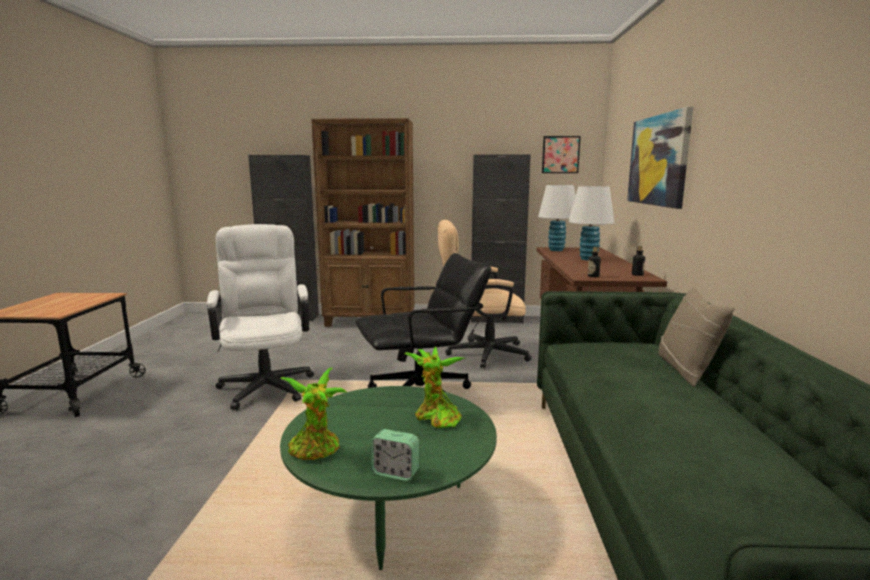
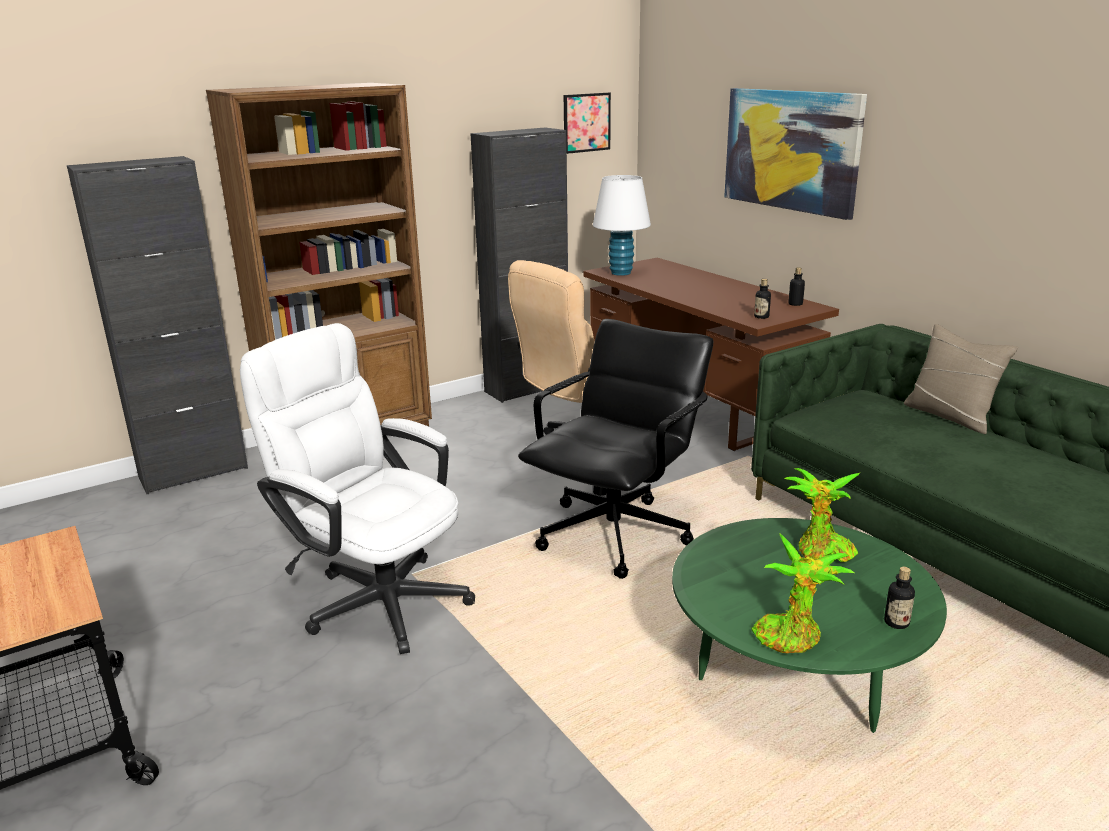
camera: 35 degrees left, 10 degrees up
(395, 472) = (896, 622): alarm clock -> bottle
(588, 259) = (693, 285): white table lamp -> none

